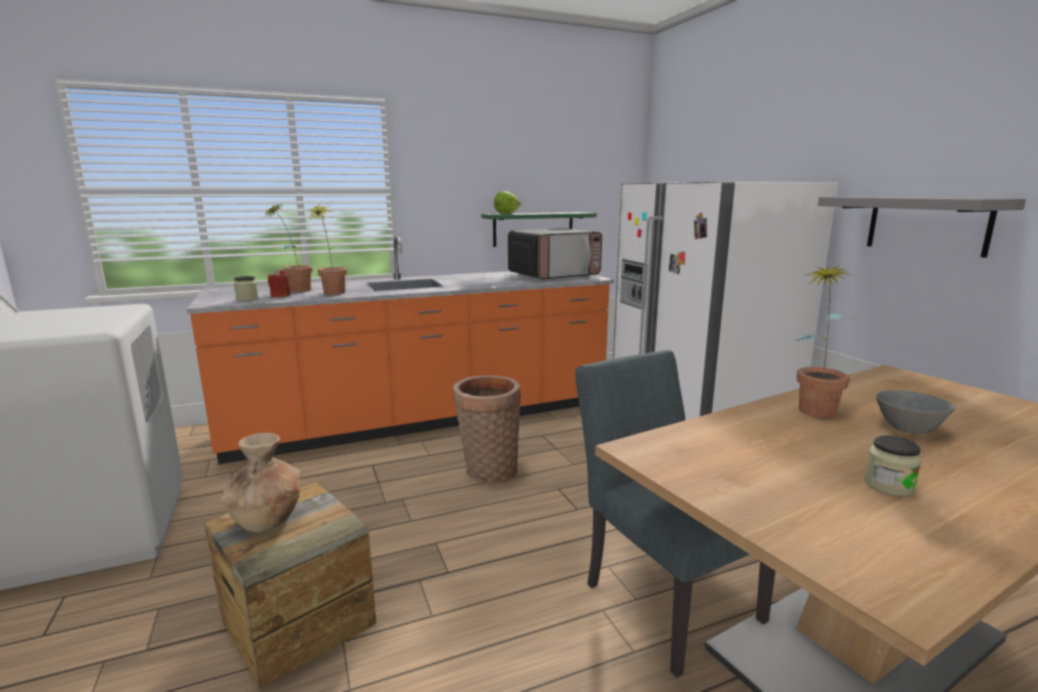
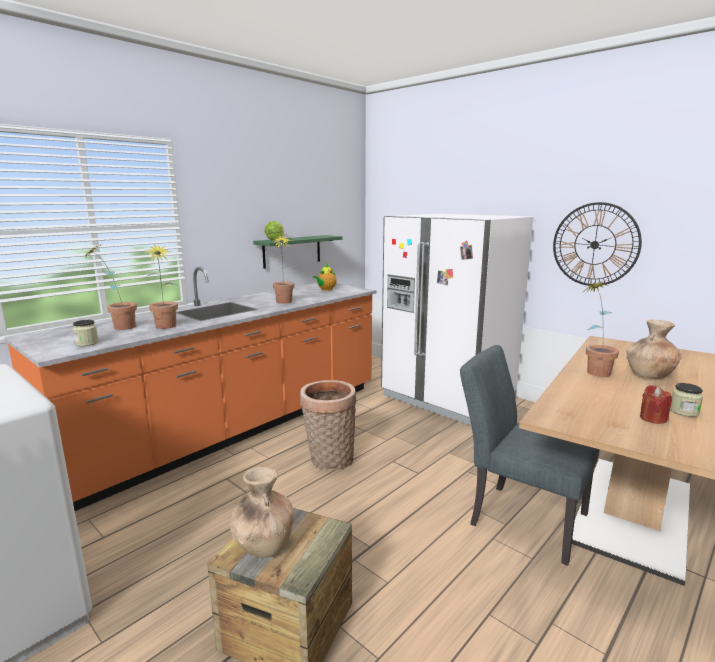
camera: 25 degrees left, 0 degrees up
(280, 296) = (116, 336): red candle -> red candle (653, 418)
(484, 283) = (284, 302): none -> potted plant
(554, 275) = (326, 290): microwave -> teapot
(908, 427) = (649, 375): grey bowl -> brown vase
(927, 224) = (595, 244): grey shelf -> wall clock

